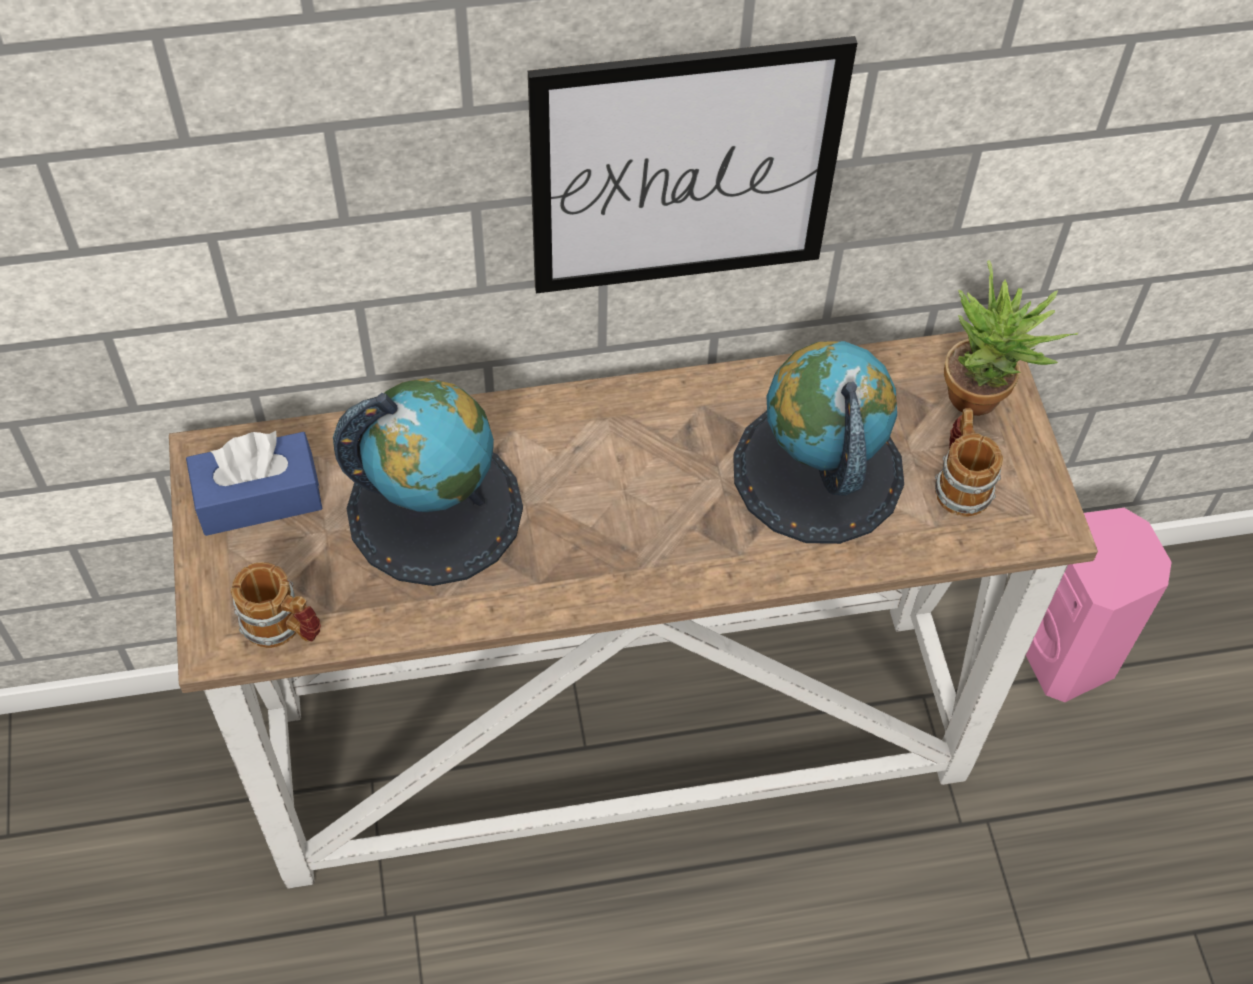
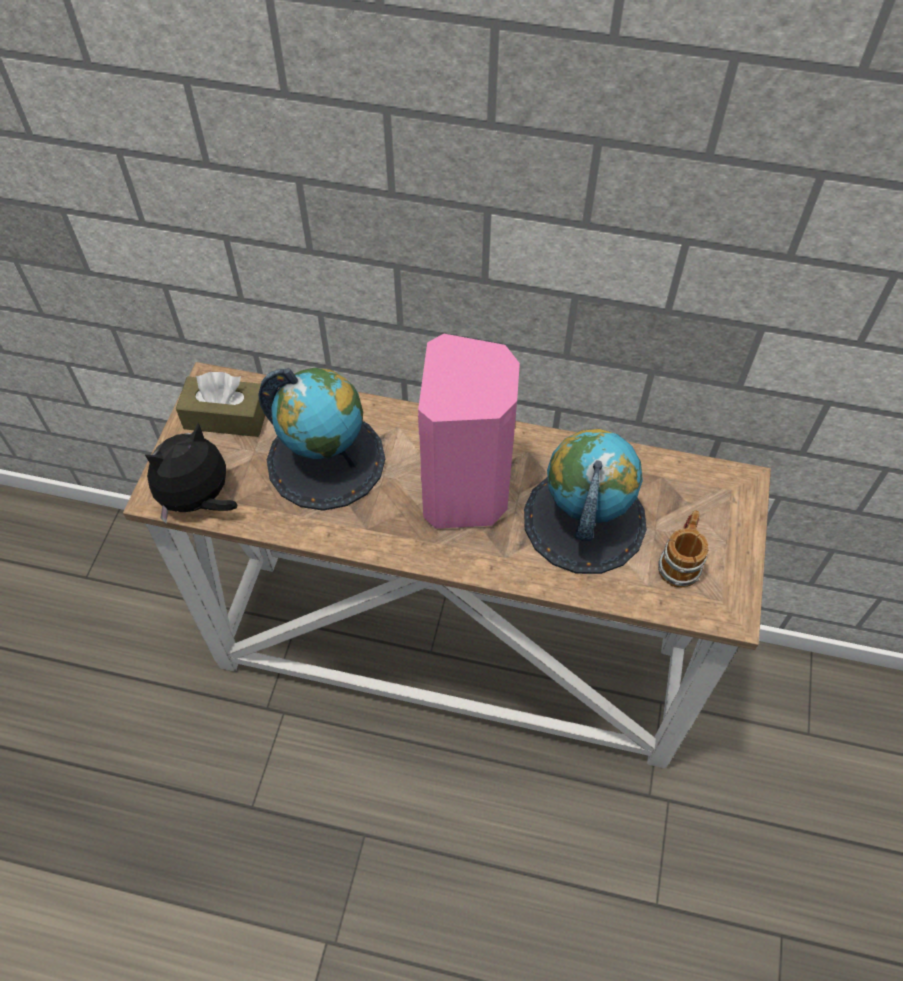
camera: 25 degrees right, 0 degrees up
(258, 497) = (226, 417): blue tissue box -> brown tissue box
(283, 627) = (199, 500): mug -> plush toy
(684, 169) = (538, 280): picture -> none
(984, 398) = (725, 511): potted plant -> none
(1067, 651) = (773, 710): pink speaker -> pink speaker (467, 491)

